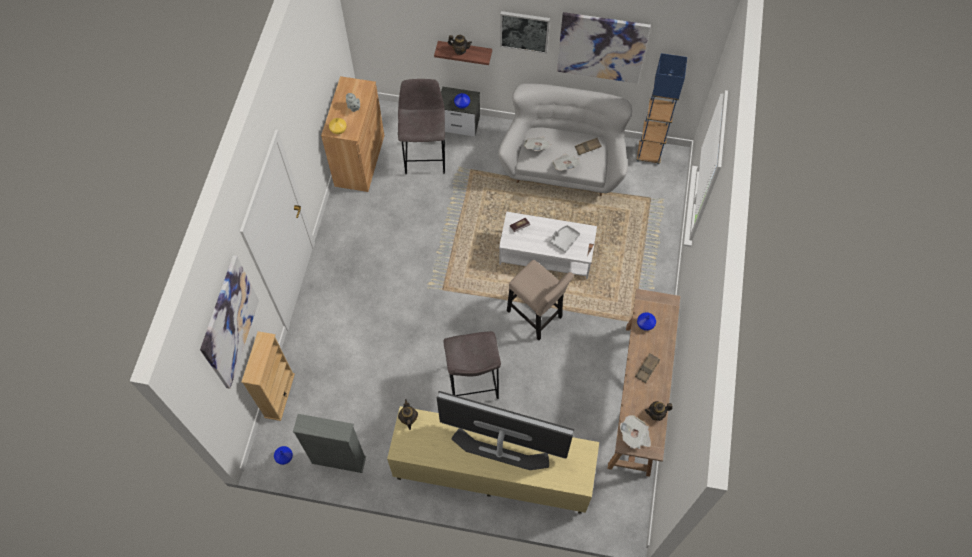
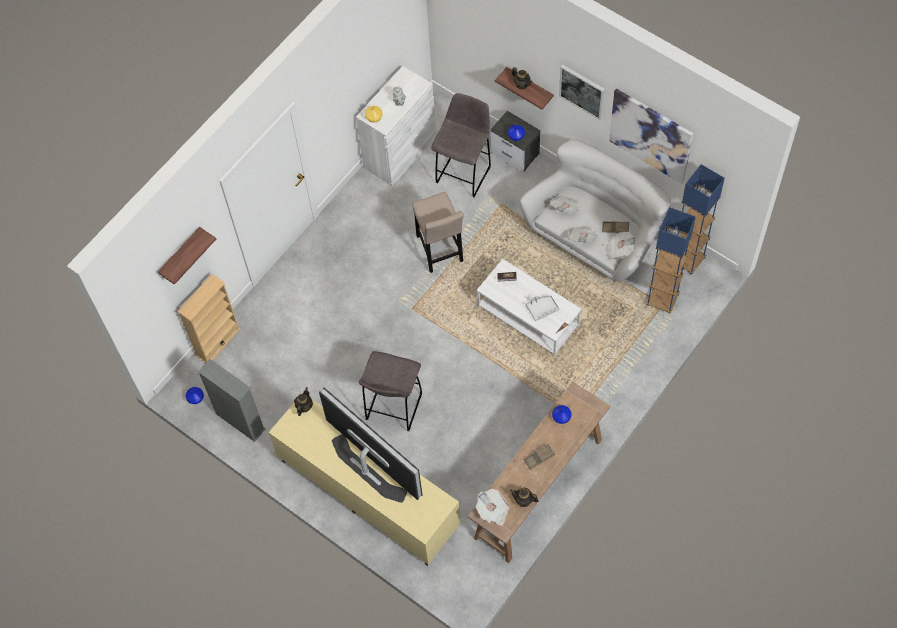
camera: 30 degrees right, 0 degrees up
(229, 323) = (180, 255): picture -> shelf
(359, 160) = (400, 152): brown cabinet -> white cabinet
(536, 316) = (485, 372): beige stool -> beige stool (440, 251)
(600, 164) = (618, 249): none -> newspaper
(647, 194) = (662, 300): none -> blue floor lamp

